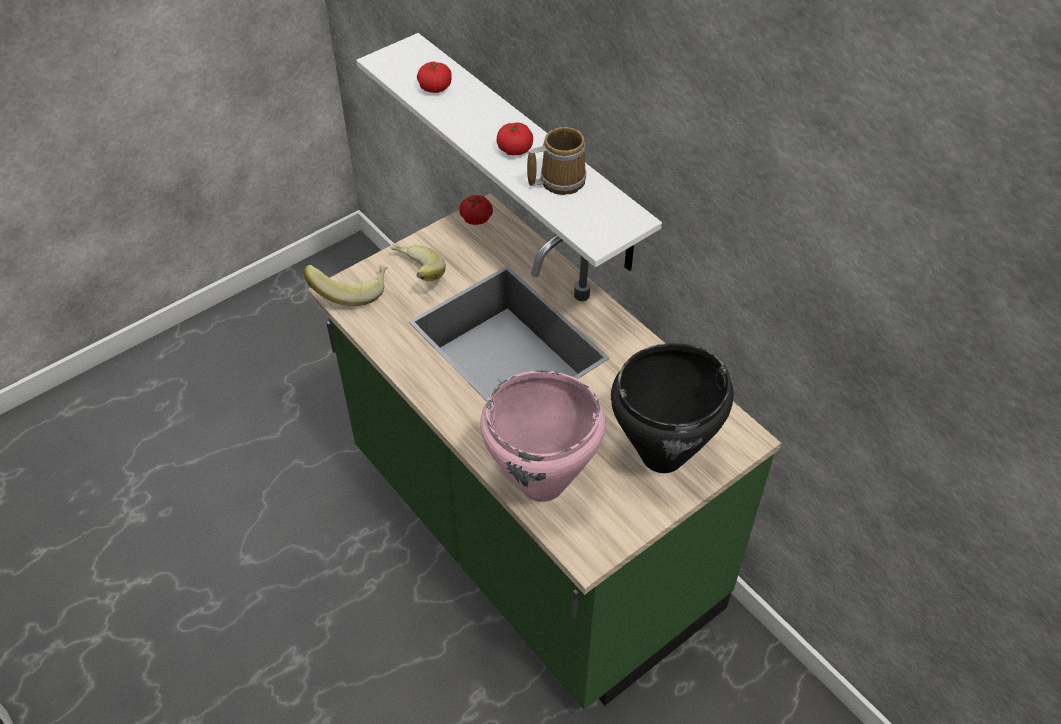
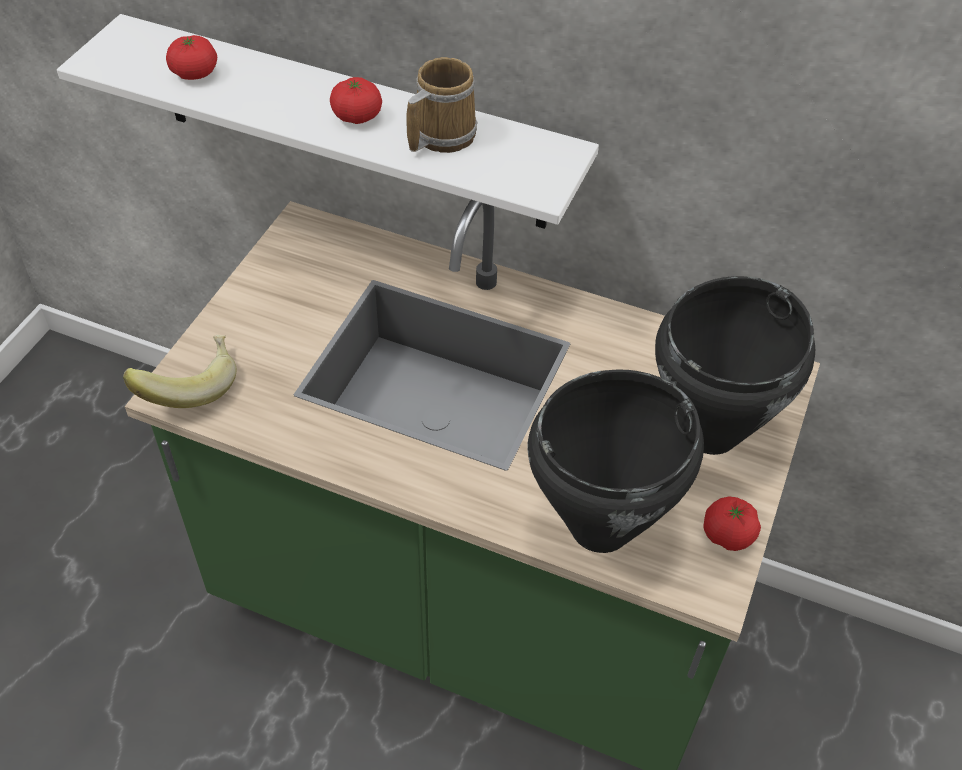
camera: 30 degrees left, 0 degrees up
(415, 276) = (263, 335): banana -> none
(476, 219) = (294, 237): tomato -> tomato (727, 534)
(543, 484) = (602, 527): pink cooking pot -> black cooking pot

